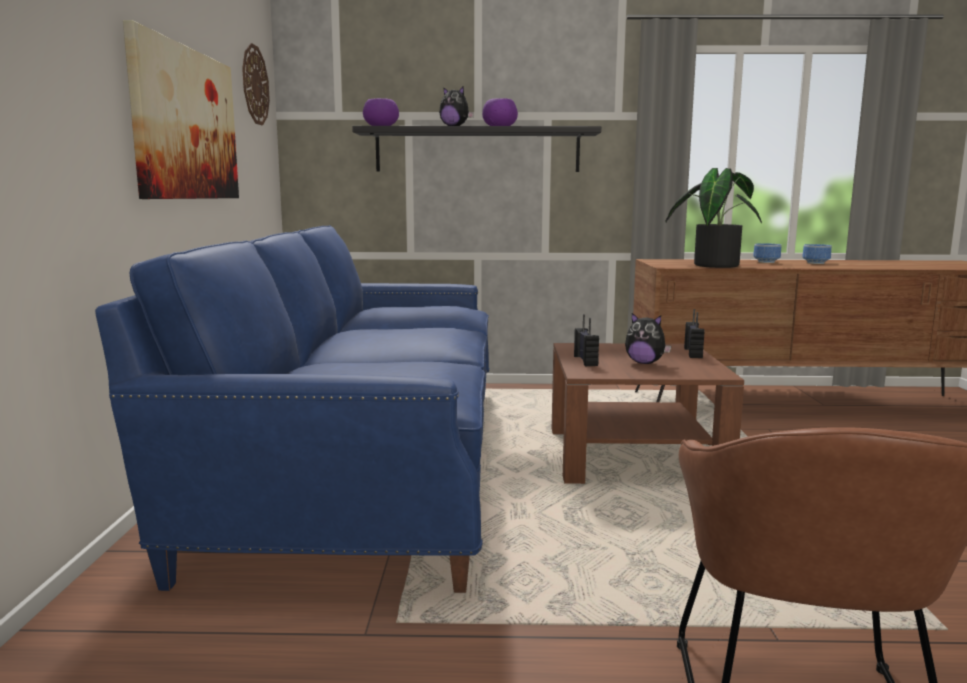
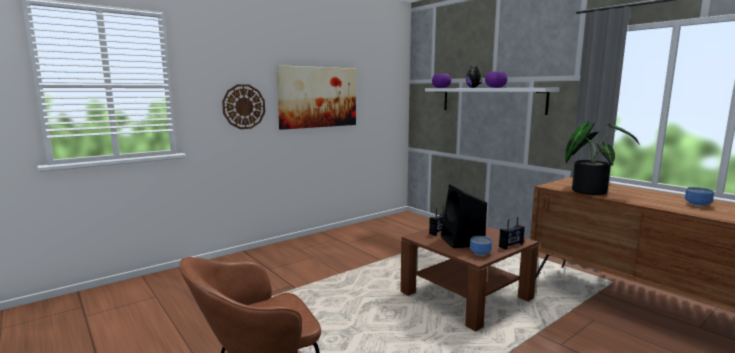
camera: 50 degrees right, 0 degrees up
(254, 85) = (385, 71): wall clock -> wall clock (244, 106)
(365, 461) = (356, 252): blue sofa -> none
(477, 150) = (491, 100): black shelf -> white shelf
(645, 363) = (462, 241): plush toy -> black speaker
(765, 262) = (655, 195): bowl -> bowl (480, 253)

